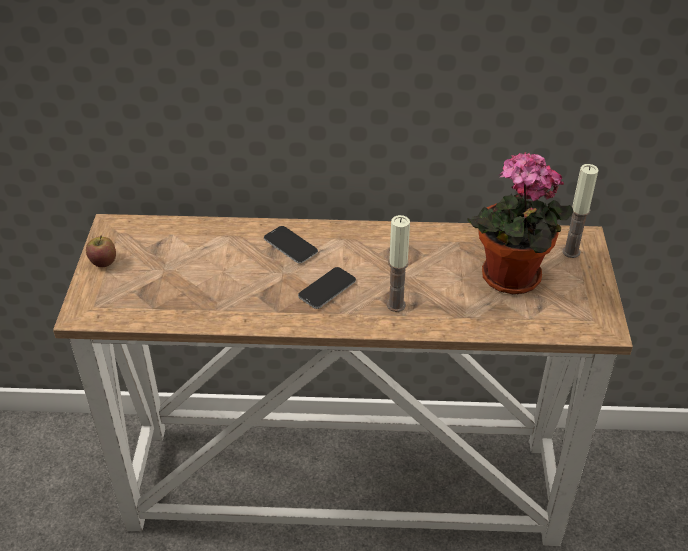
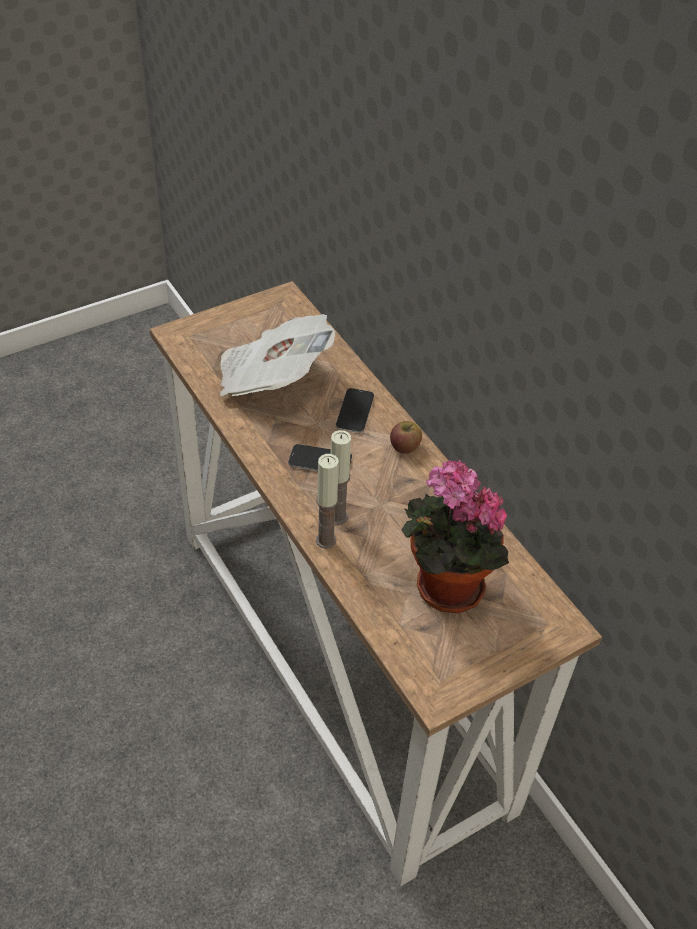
camera: 55 degrees right, 5 degrees up
(103, 261) = (241, 314): apple -> apple (405, 446)
(205, 276) = (272, 378): none -> newspaper
(571, 252) = (532, 624): candle -> candle (326, 540)

